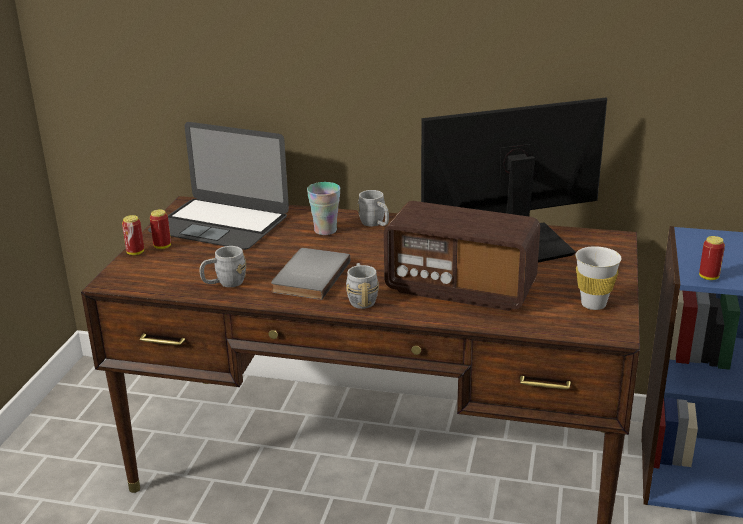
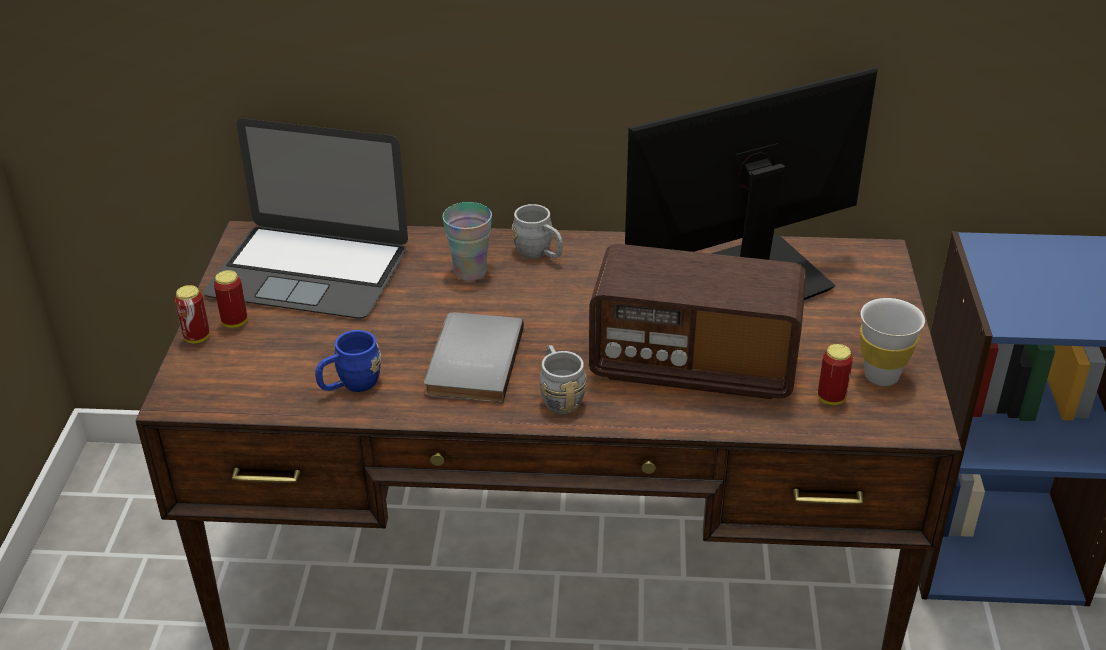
camera: 10 degrees left, 10 degrees up
(224, 283) = (350, 385): grey mug -> blue mug
(708, 277) = (1026, 320): can -> can (831, 398)

